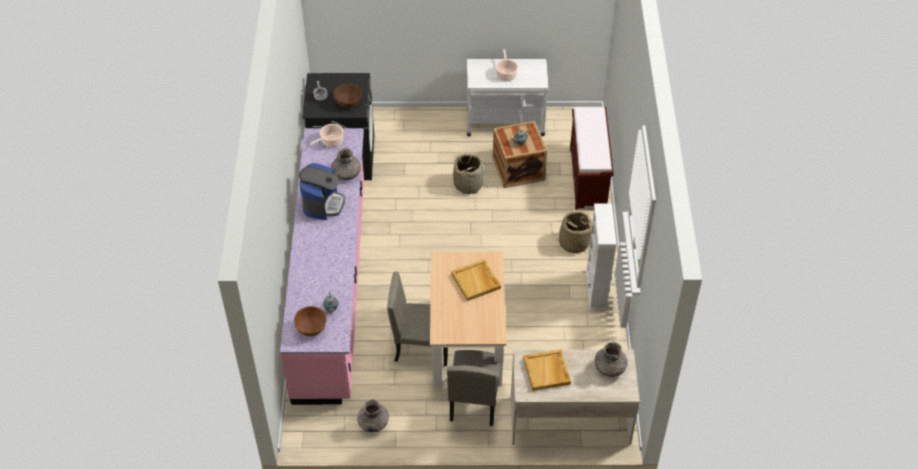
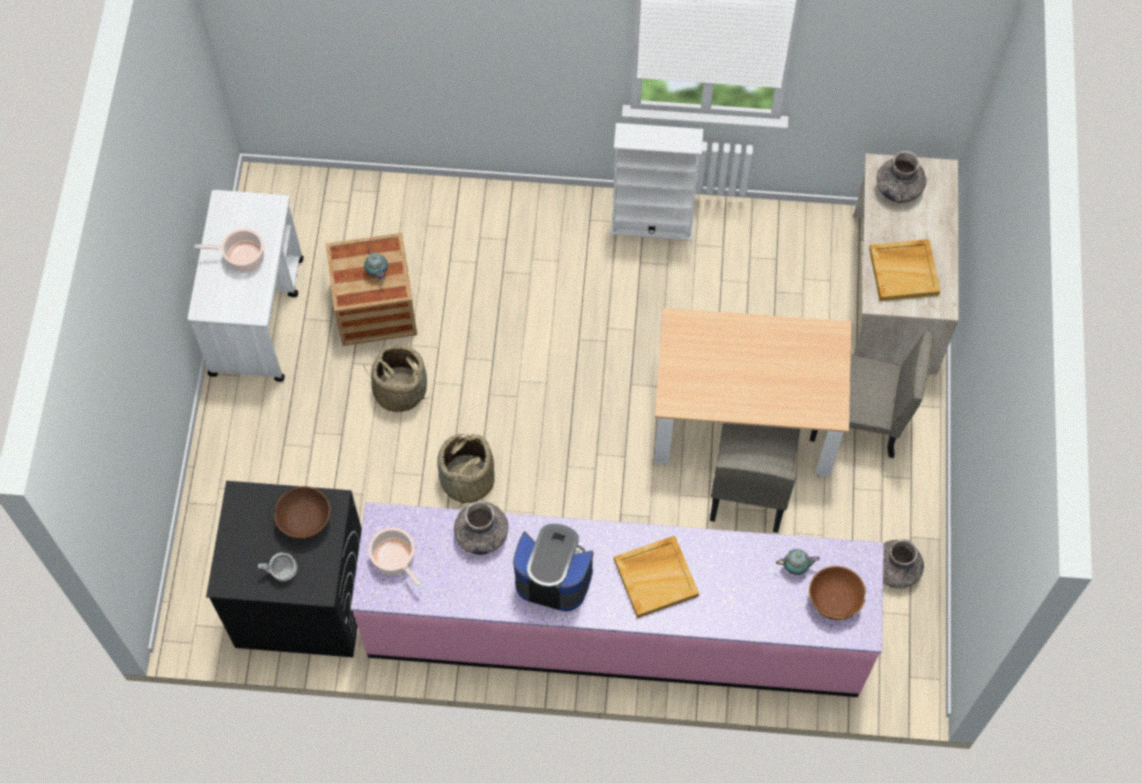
camera: 85 degrees left, 15 degrees up
(476, 281) = (724, 352): beige tray -> beige tray (656, 577)
(574, 242) = (552, 244): basket -> basket (466, 480)
(588, 178) = (413, 204): brown bench -> none

